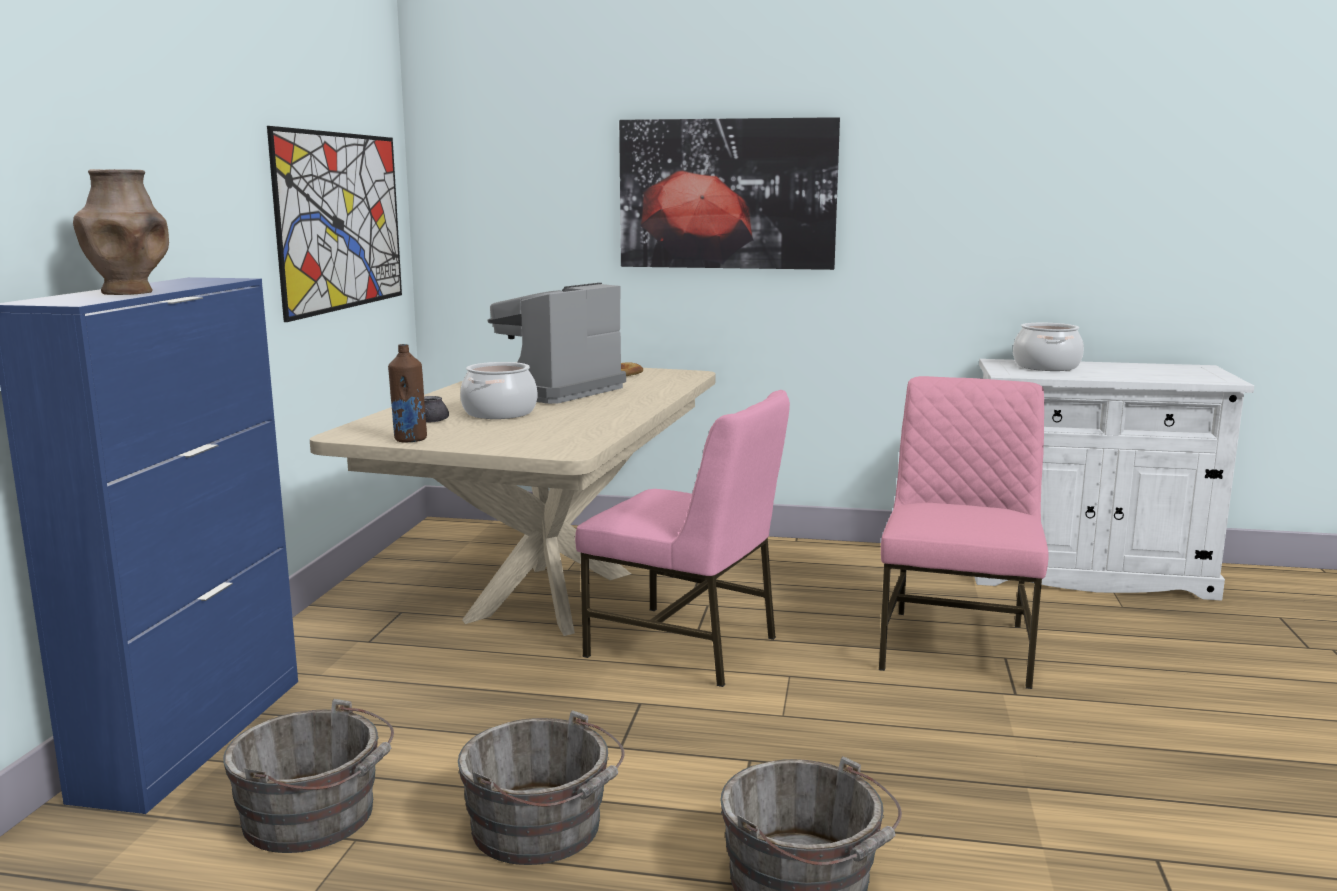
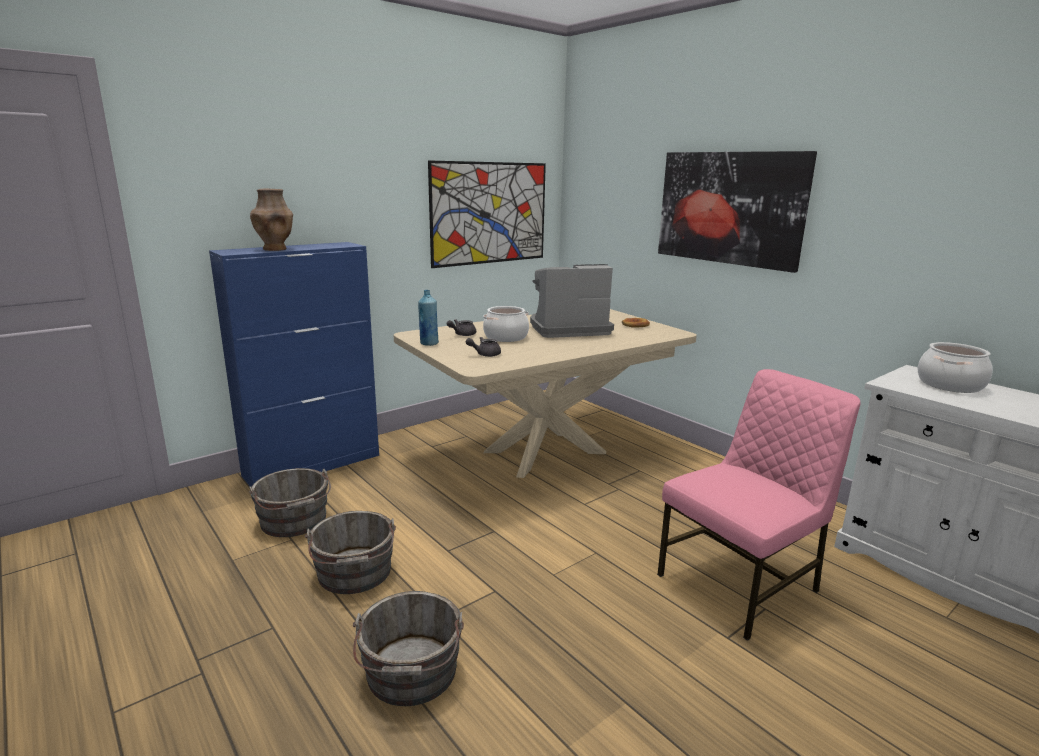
camera: 40 degrees right, 5 degrees up
(410, 439) = (429, 343): brown bottle -> blue bottle
(530, 435) = (484, 354): none -> grey teapot
(685, 646) = (566, 509): pink chair -> none

